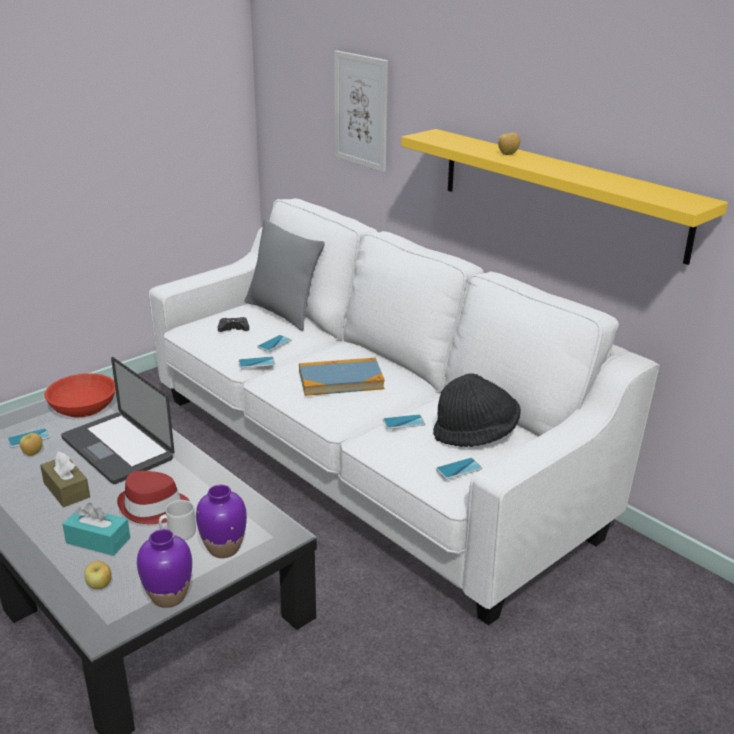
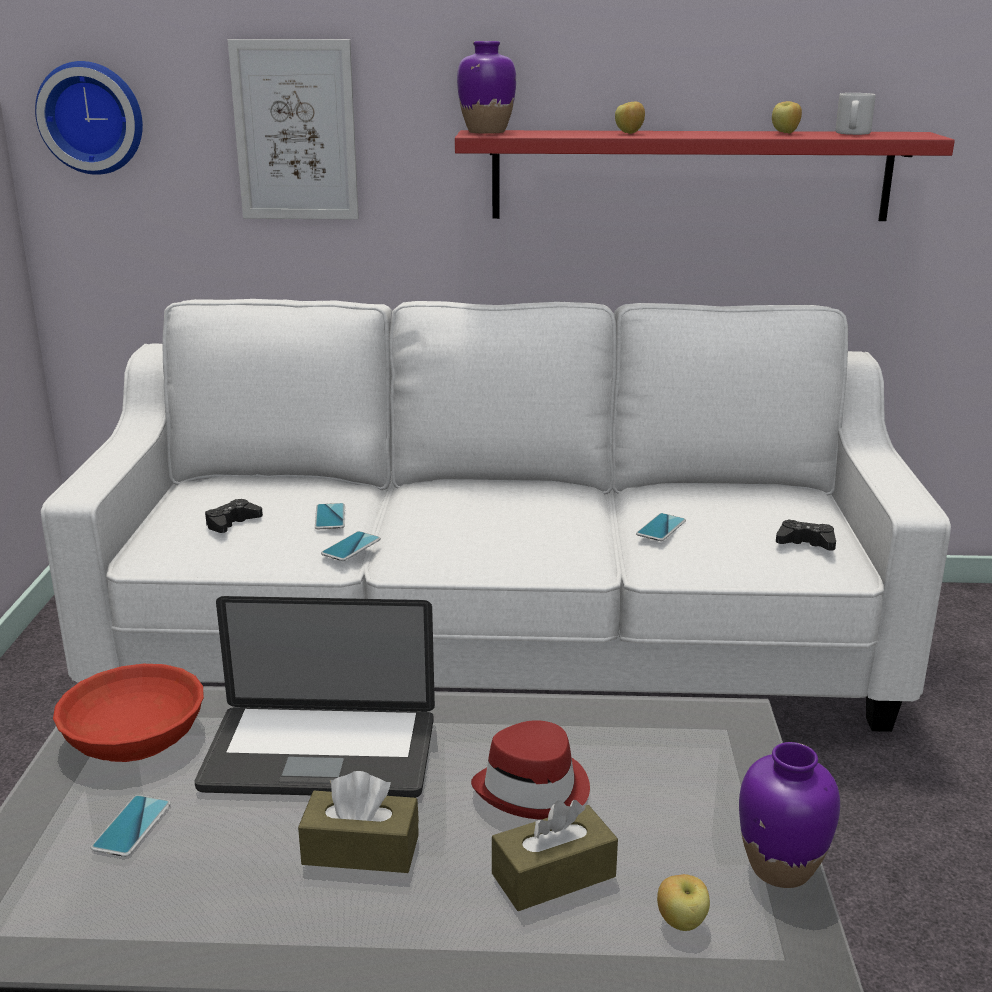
camera: 45 degrees left, 5 degrees down
(32, 453) = (189, 841): apple -> apple (785, 133)
(98, 540) = (553, 875): turquoise tissue box -> brown tissue box
(178, 533) = (629, 795): grey mug -> grey mug (852, 133)
(224, 548) = (715, 774): purple vase -> purple vase (487, 132)
(282, 313) = (260, 482): grey pillow -> none
(283, 84) = (92, 117): none -> wall clock
(341, 380) = (501, 519): book -> none
(459, 469) = (805, 543): phone -> black game controller
(475, 434) = (746, 507): black hat -> none
(559, 192) = (690, 175): yellow shelf -> red shelf

